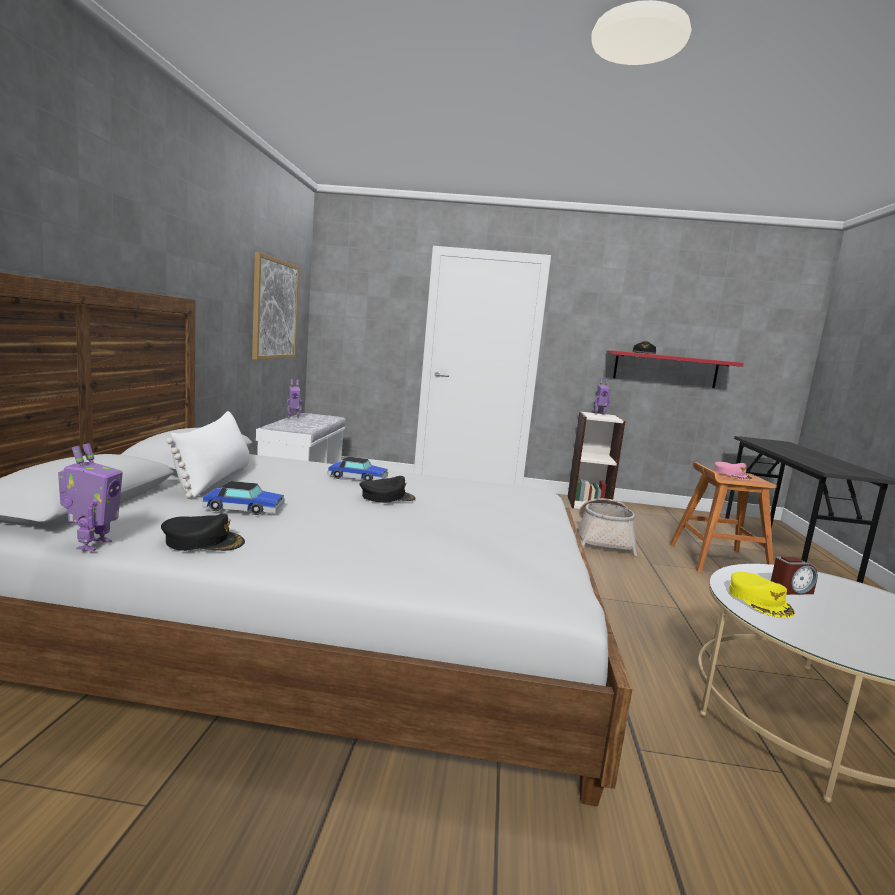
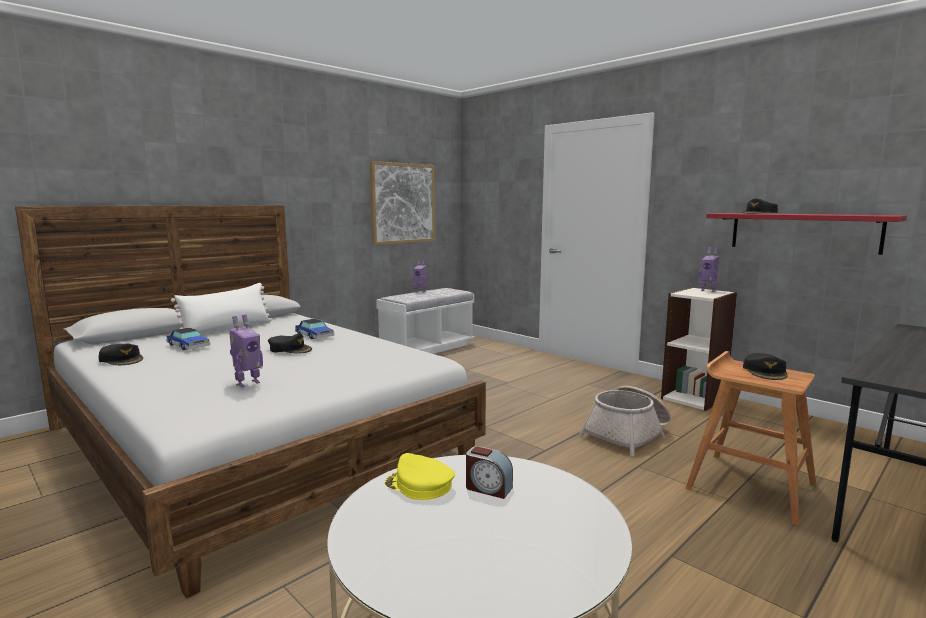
camera: 40 degrees right, 0 degrees up
(92, 544) = (81, 354): toy robot -> toy robot (247, 383)
(732, 475) = (765, 371): pink cap -> black cap
(759, 601) = (419, 485): yellow cap -> yellow cap turned 90 degrees clockwise

